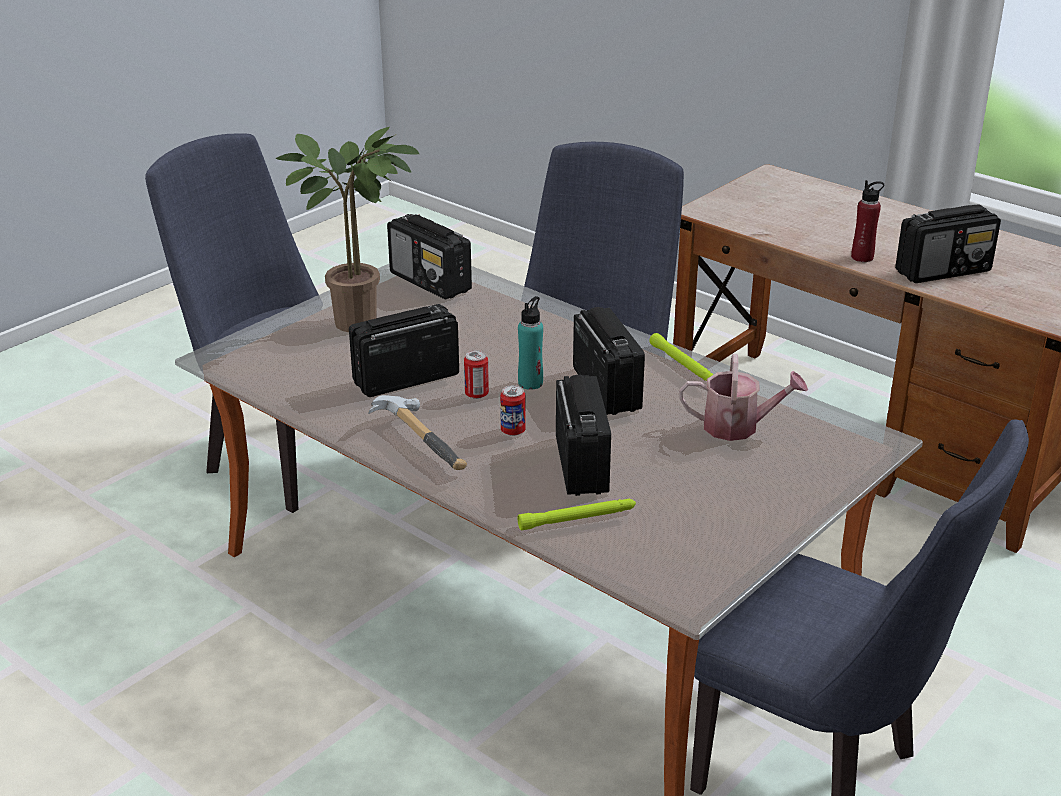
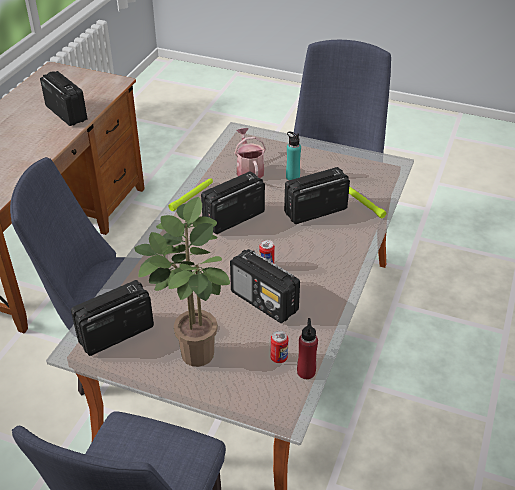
camera: 110 degrees left, 10 degrees up
(425, 440) = (328, 272): hammer -> none
(430, 282) = (115, 334): radio -> radio turned 150 degrees counterclockwise
(513, 431) = (298, 241): can -> can (279, 358)
(530, 383) = (242, 247): turquoise bottle -> turquoise bottle (292, 177)
(862, 257) = (53, 138): red bottle -> red bottle (306, 372)

